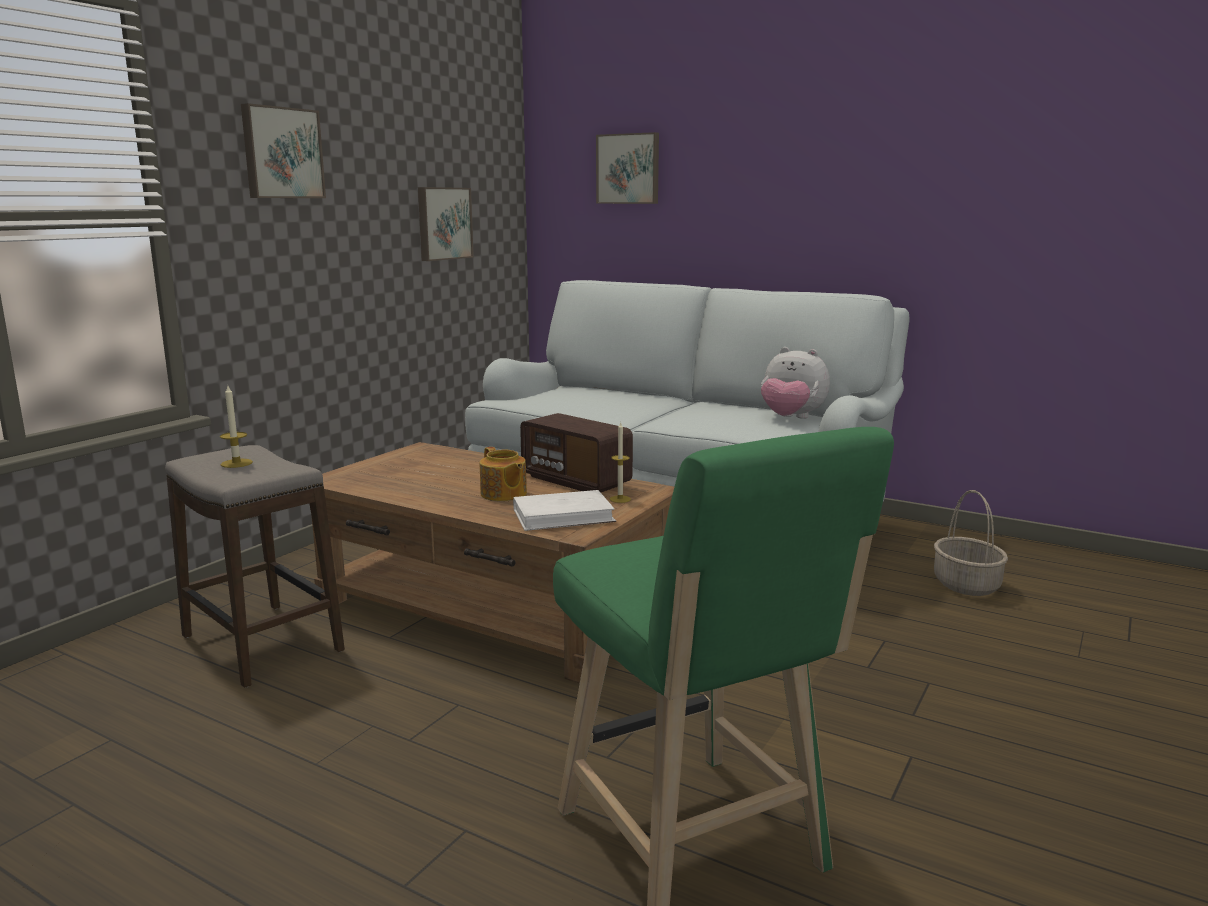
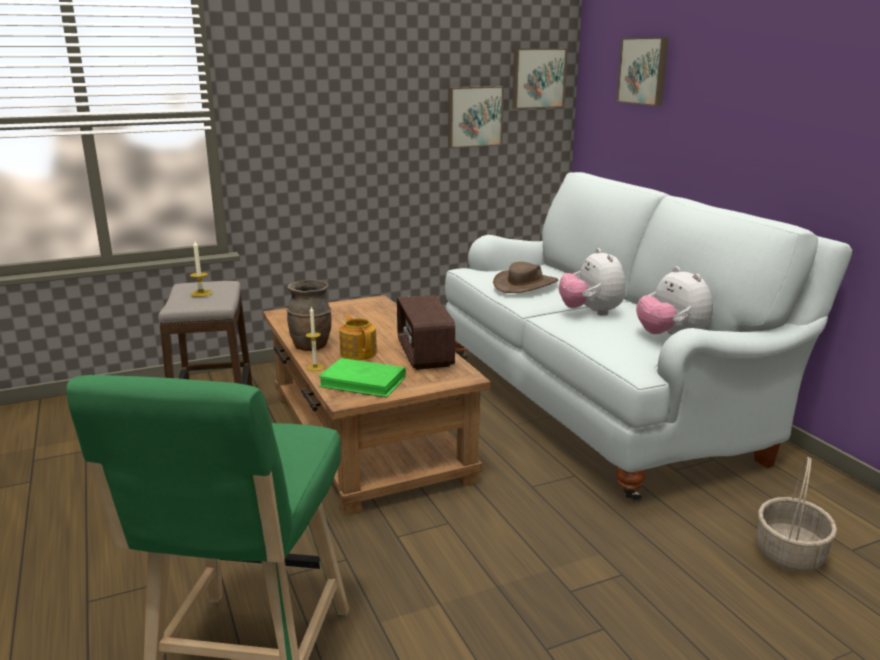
camera: 35 degrees right, 5 degrees up
(281, 153) = (315, 66): picture -> picture (537, 78)
(437, 500) = (311, 347): none -> brown vase
(503, 494) = (358, 353): teapot -> teapot turned 150 degrees clockwise
(563, 516) = (363, 382): white book -> green book
(588, 401) = (525, 284): none -> brown hat
(620, 499) = (425, 378): candle -> candle (315, 367)
(691, 413) = (591, 312): none -> plush toy

